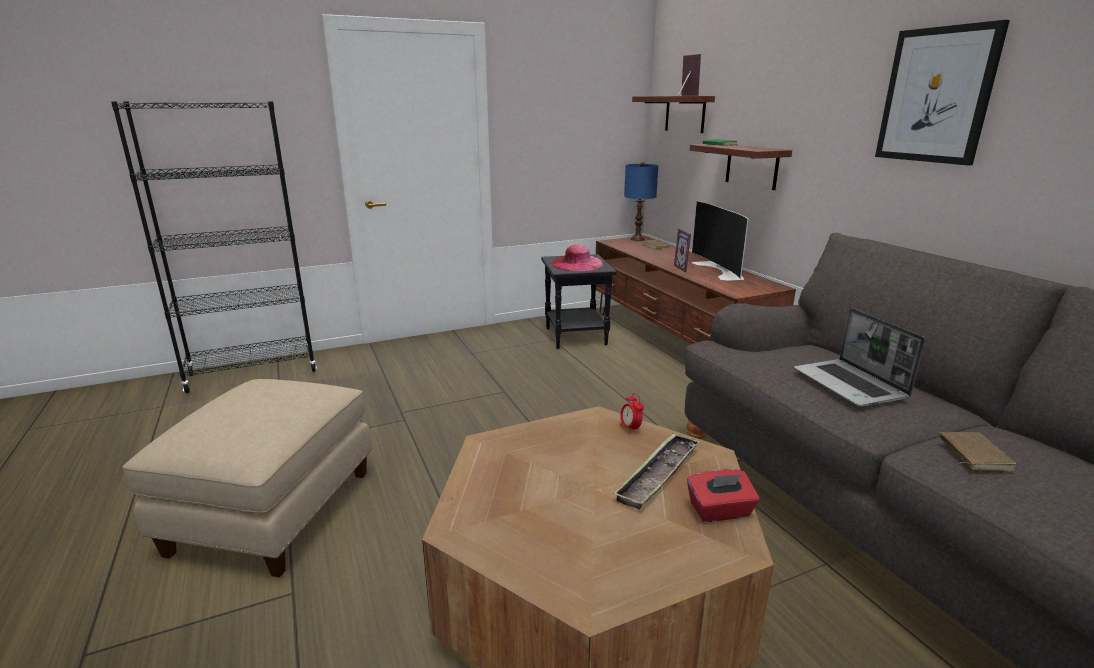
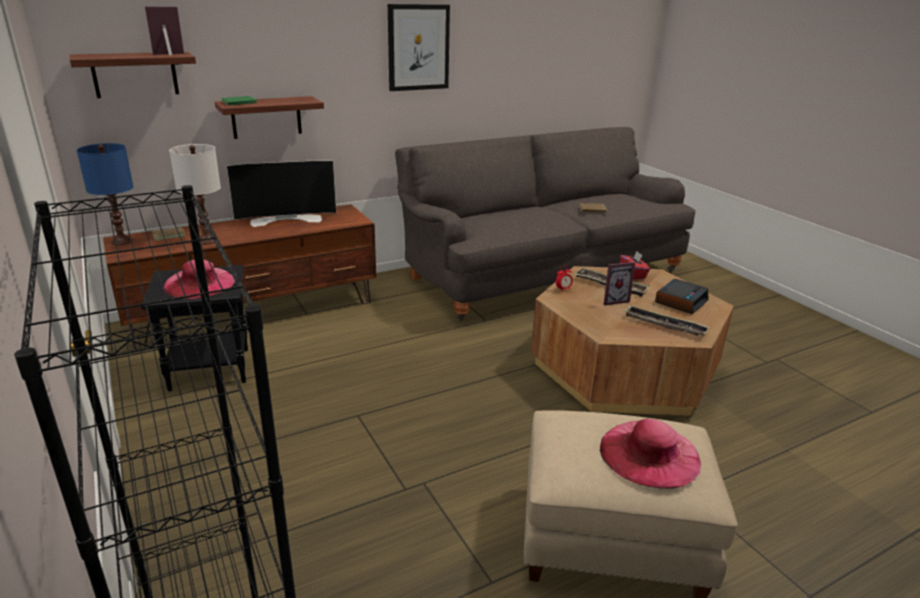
camera: 95 degrees left, 5 degrees up
(230, 414) = (649, 453): none -> pink hat
(508, 503) = (664, 325): none -> tray
(602, 548) = (680, 301): none -> alarm clock
(649, 254) = (206, 241): none -> white table lamp
(686, 268) = (274, 230): picture frame -> picture frame (612, 300)
(850, 385) = (532, 216): laptop -> none

